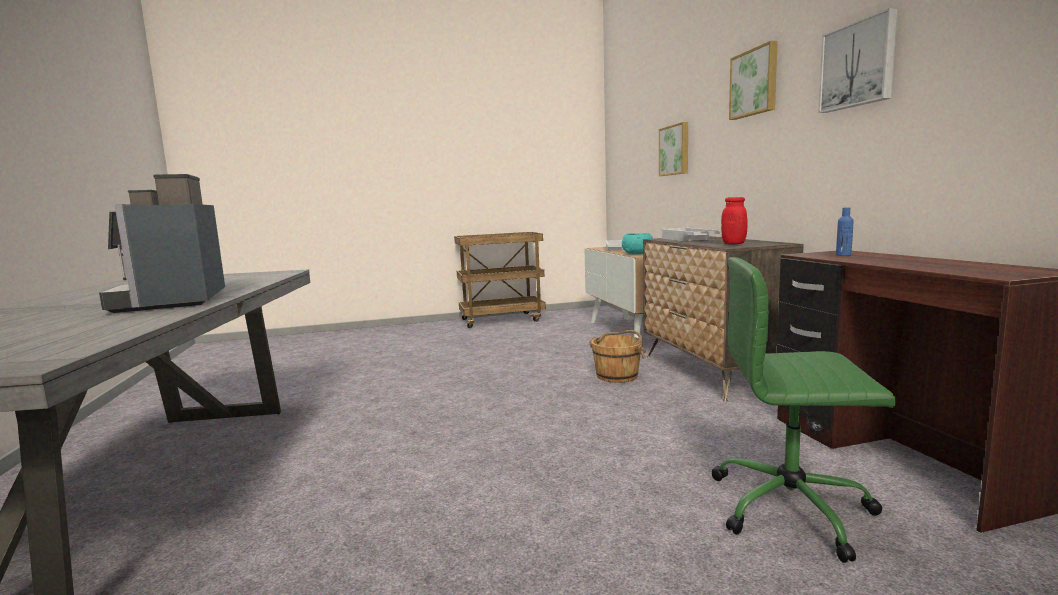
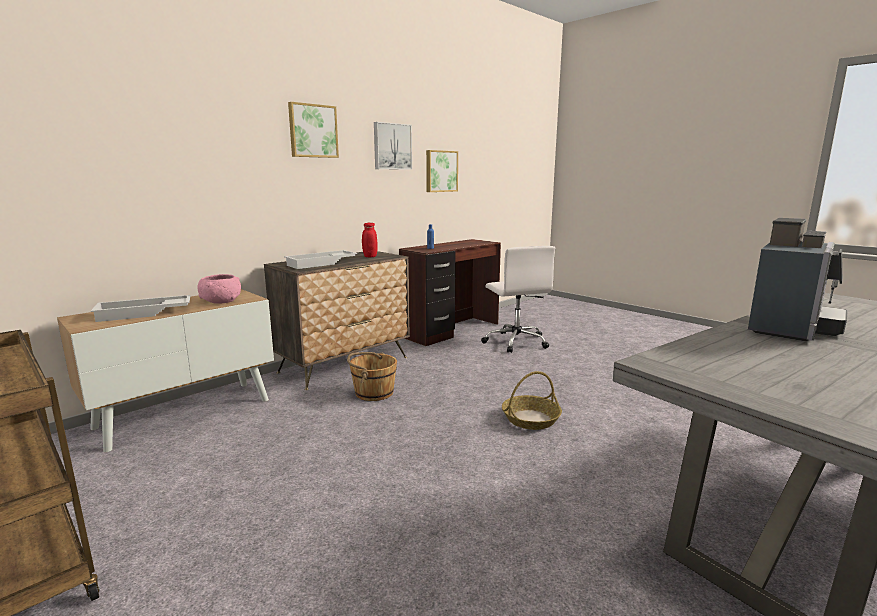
camera: 120 degrees left, 5 degrees up
(477, 425) = (531, 419): none -> basket
(637, 253) = (221, 301): turquoise bowl -> pink bowl
(675, 150) = (185, 172): picture -> picture (440, 171)
(793, 508) = (516, 342): green office chair -> white office chair

